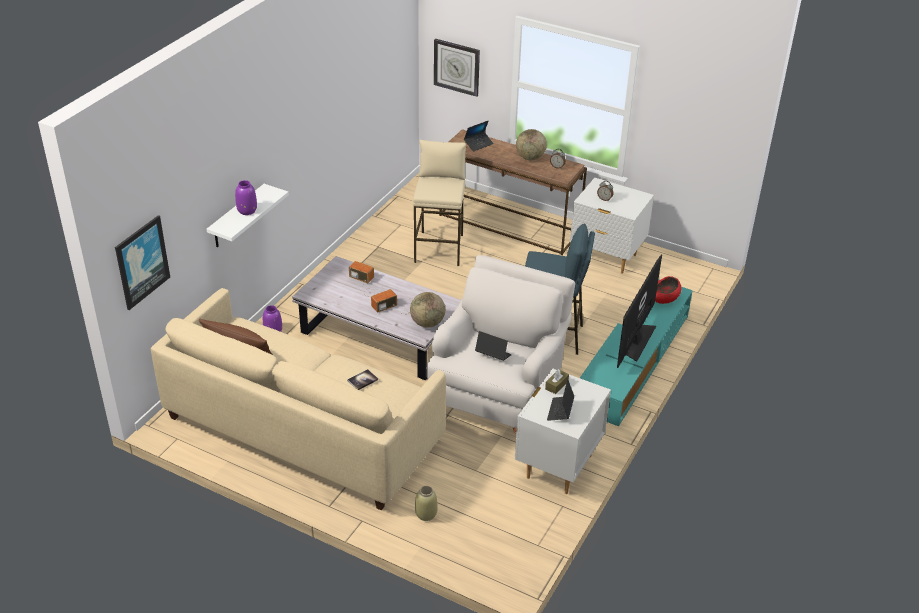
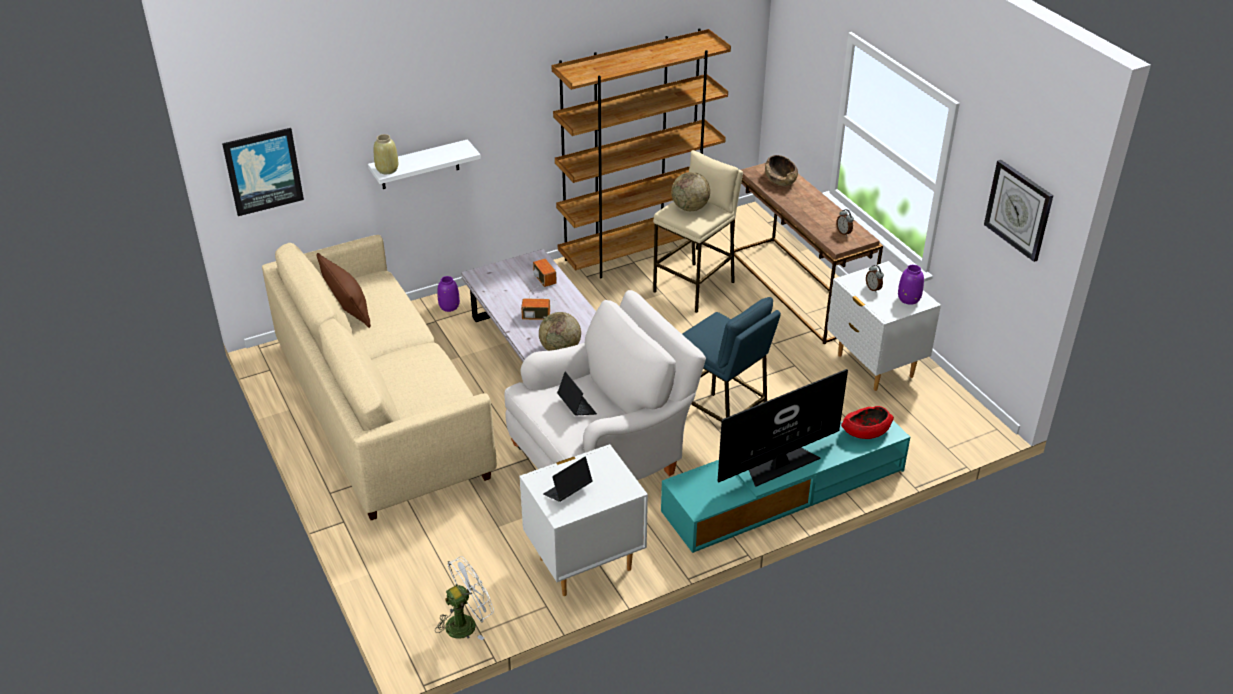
camera: 35 degrees right, 0 degrees up
(247, 210) = (422, 159): purple vase -> purple vase (909, 299)
(362, 380) = (426, 376): book -> none
(375, 237) = (639, 252): none -> brown bookcase
(426, 514) = (406, 545): beige vase -> beige vase (387, 170)
(457, 67) = (795, 82): wall clock -> wall clock (1019, 210)
(478, 144) = (780, 180): laptop -> brown bowl
(522, 543) = (466, 622): none -> white fan
(530, 158) = (823, 213): globe -> globe (690, 208)
(556, 385) = (594, 463): brown tissue box -> none

